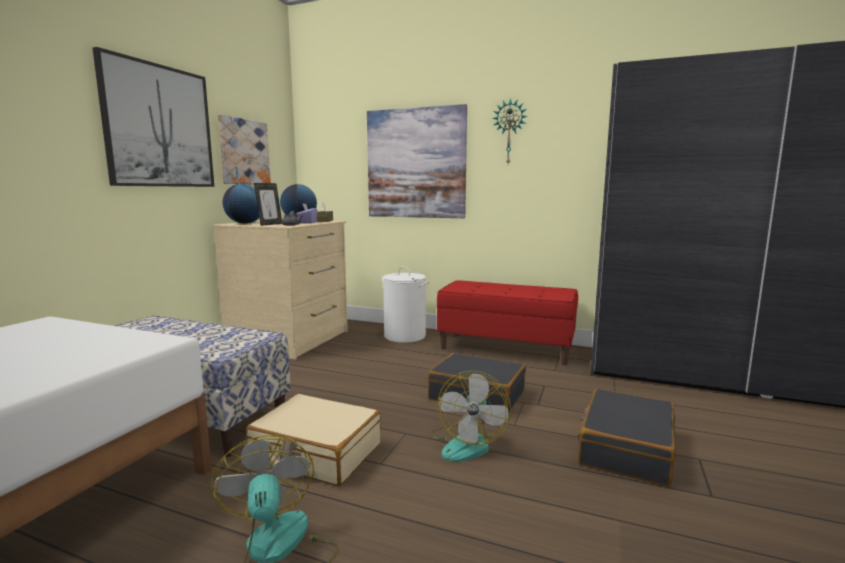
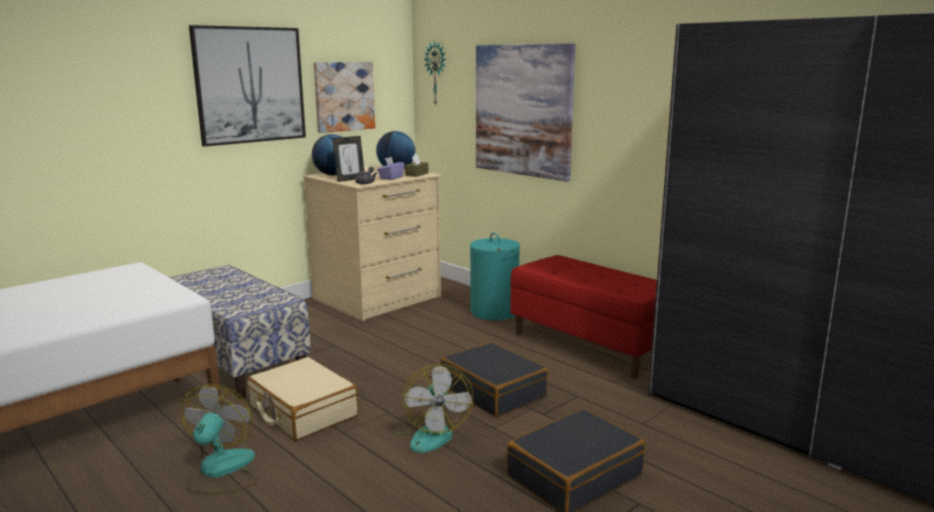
camera: 25 degrees right, 5 degrees up
(405, 336) = (494, 312): white laundry basket -> turquoise laundry basket
(467, 443) = (430, 433): fan -> fan turned 45 degrees counterclockwise
(509, 132) = (618, 81): wall clock -> wall clock (437, 73)

